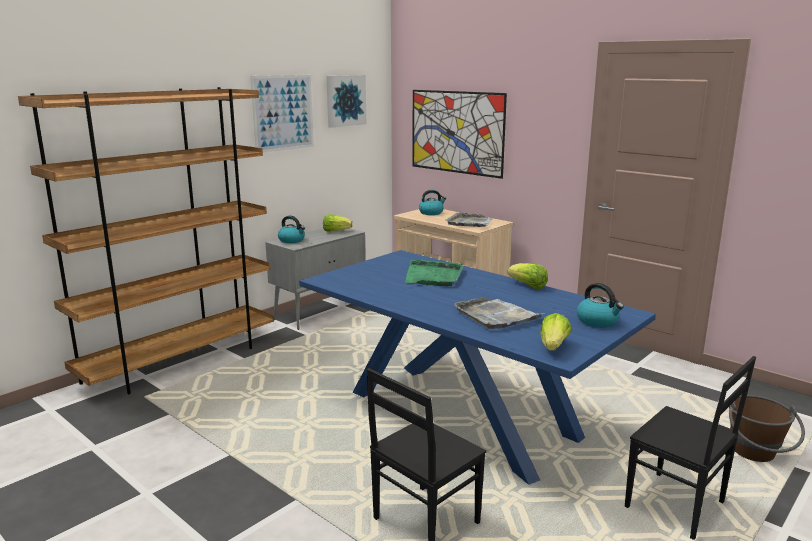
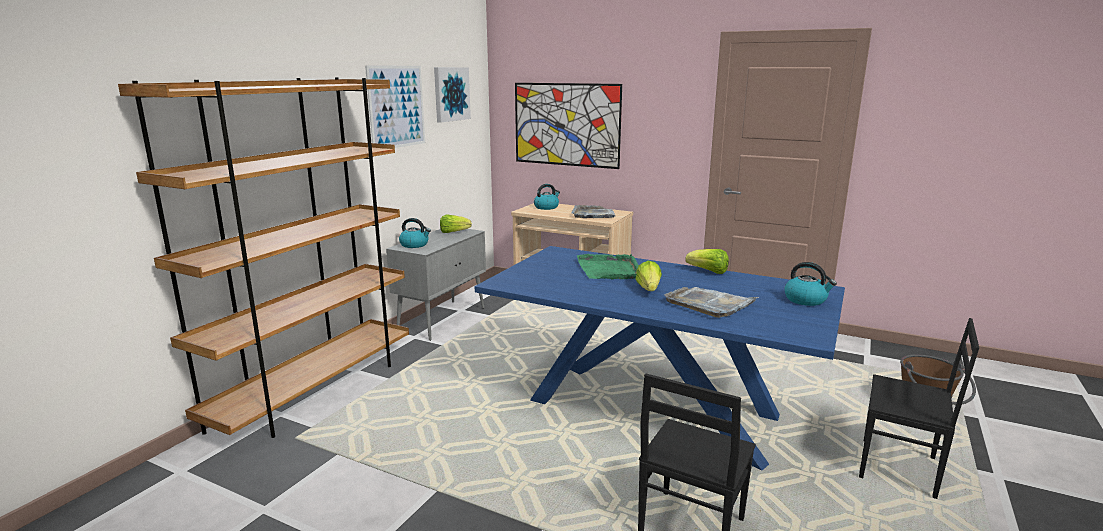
camera: 15 degrees left, 0 degrees up
(553, 347) = (793, 329): lettuce -> lettuce (649, 289)

